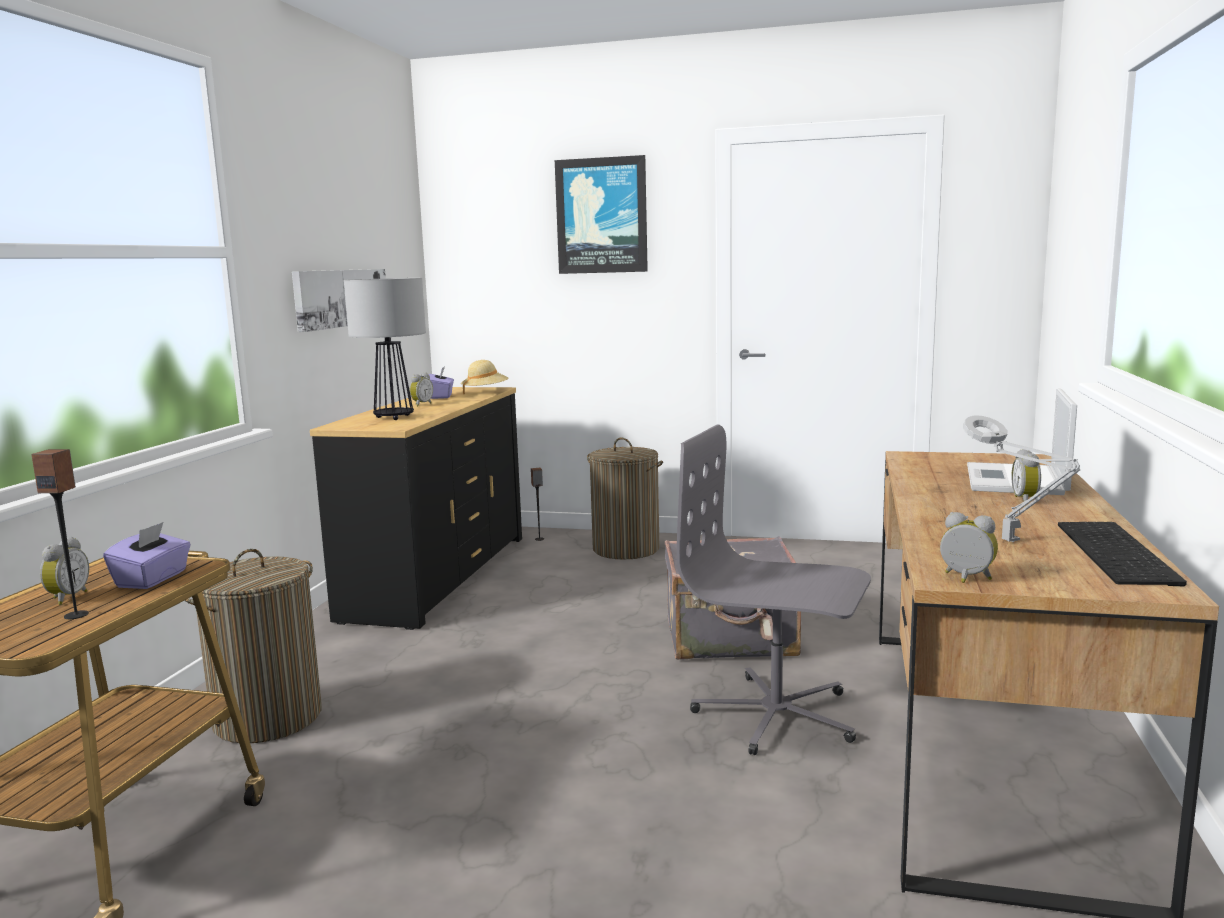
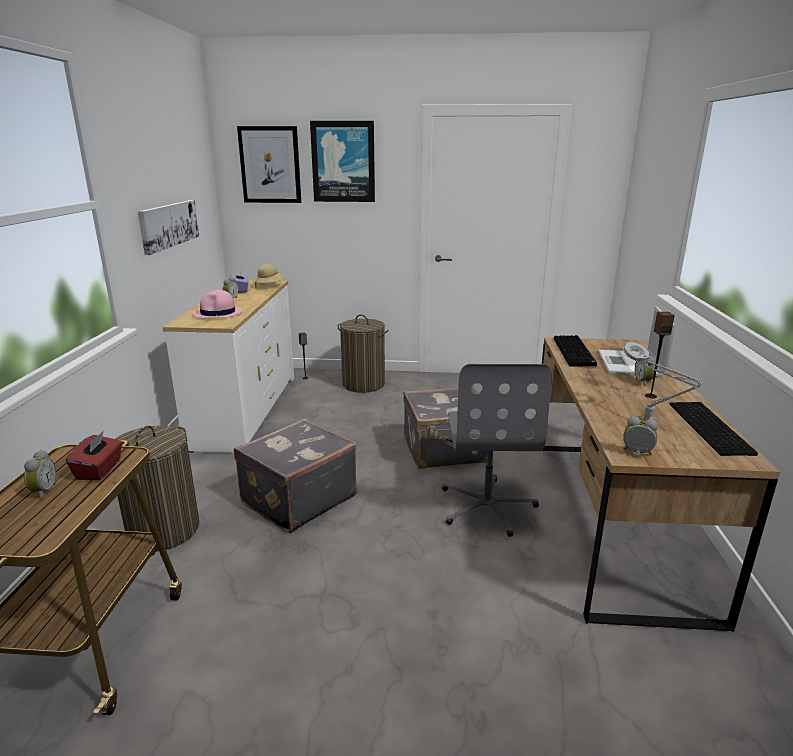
camera: 10 degrees left, 10 degrees up
(76, 615) = (59, 508): speaker -> speaker (650, 396)
(153, 579) = (99, 470): purple tissue box -> red tissue box
(394, 417) = (218, 313): table lamp -> pink hat
(437, 576) = (245, 410): black dresser -> white dresser
(475, 690) = (297, 499): none -> grey suitcase
(499, 224) = (270, 165): none -> picture
(776, 715) = (487, 506): grey office chair -> grey office chair turned 105 degrees counterclockwise
(927, 467) = (575, 352): none -> keyboard

